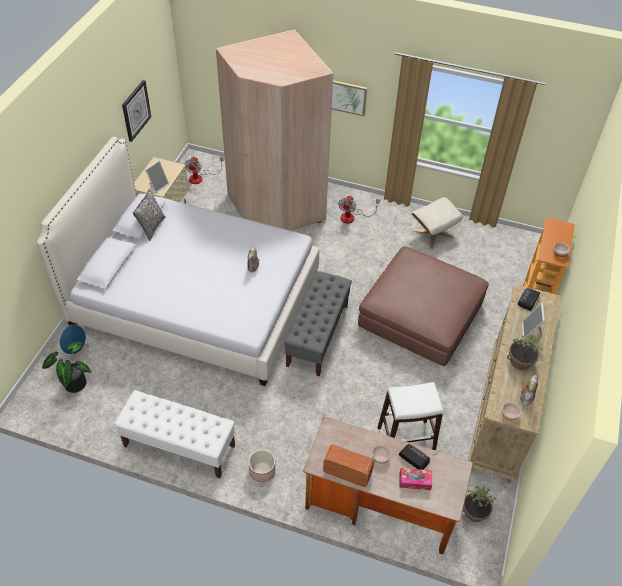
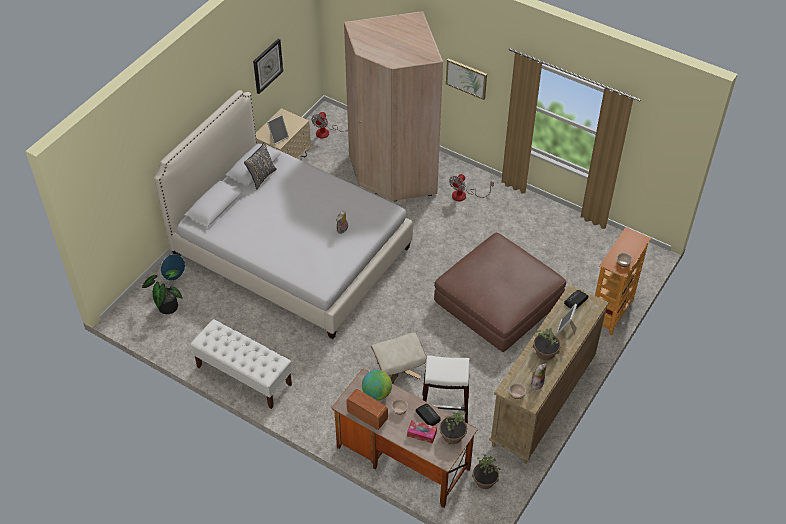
camera: 15 degrees right, 0 degrees up
(262, 470) = (309, 410): planter -> none
(317, 335) = (394, 302): grey bench -> none
(349, 443) = (377, 393): none -> globe
(433, 233) = (539, 224): beige ottoman -> beige ottoman (398, 369)
(449, 476) = (452, 435): none -> potted plant

